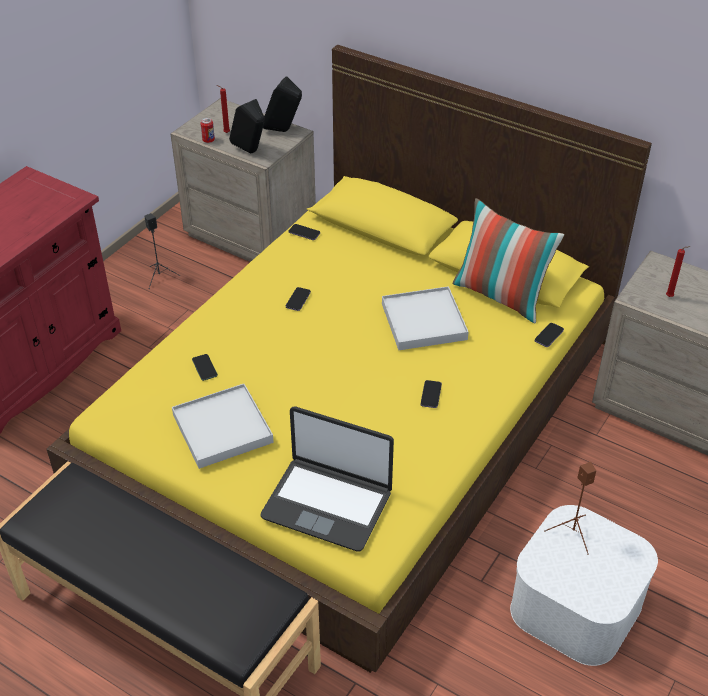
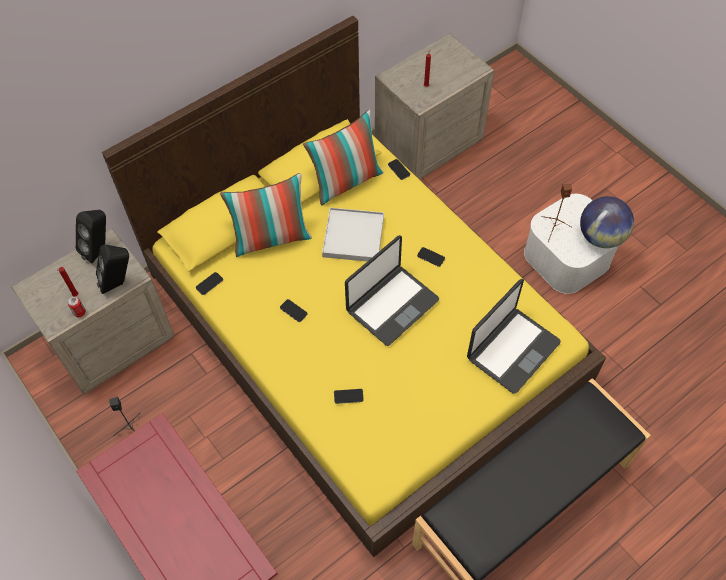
camera: 70 degrees left, 15 degrees up
(222, 428) = (420, 398): white tray -> none
(342, 375) = (391, 305): none -> laptop
(386, 259) = (271, 238): none -> pillow
(591, 594) = (601, 237): none -> globe

